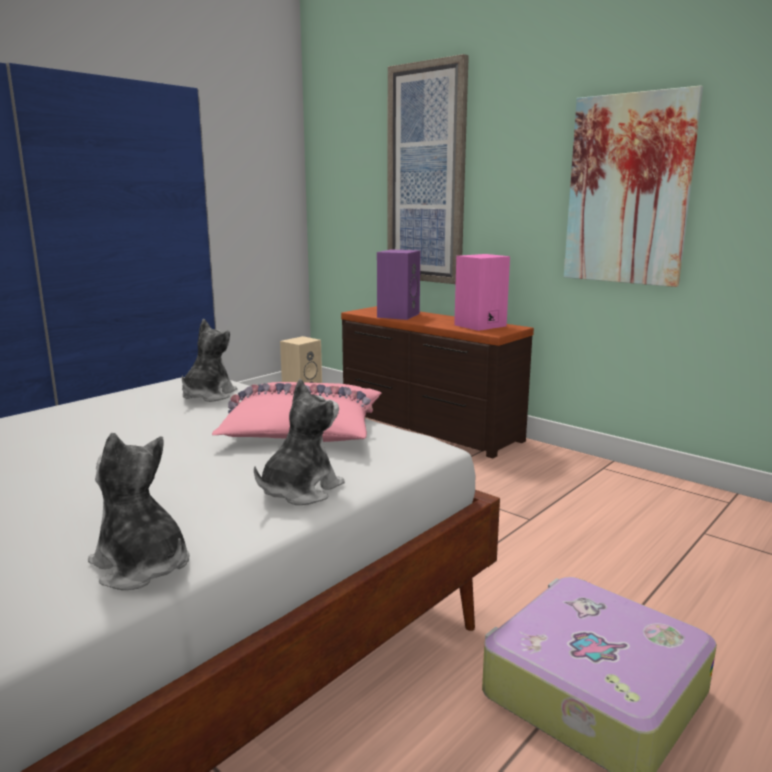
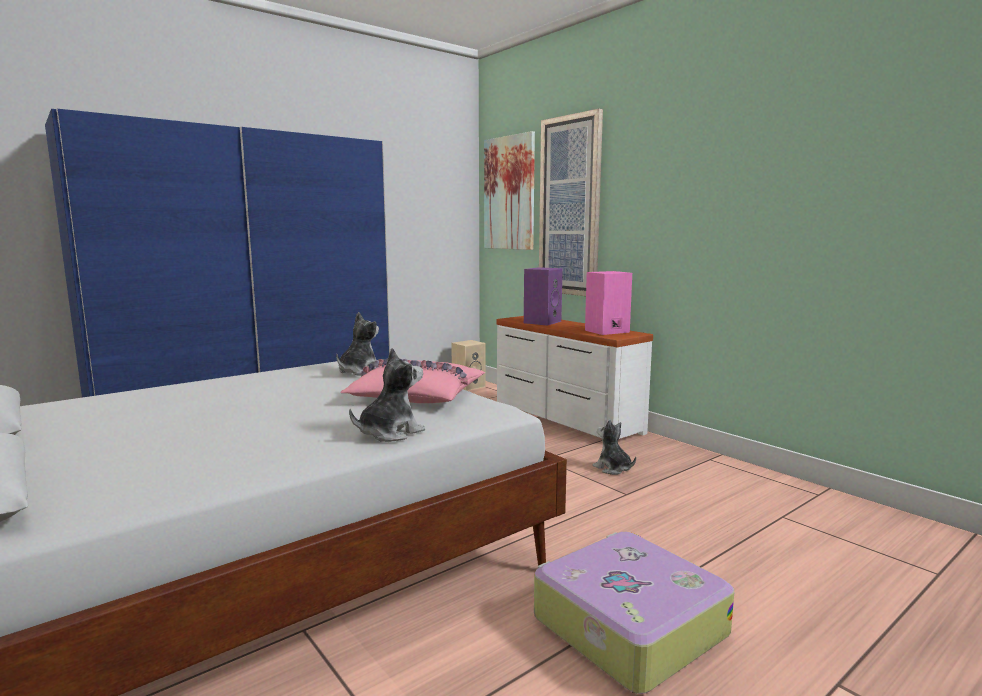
camera: 10 degrees right, 5 degrees down
(142, 566) = (255, 469): plush toy -> plush toy (613, 469)
(428, 427) = (564, 418): brown dresser -> white dresser
(628, 190) = (729, 216): picture -> picture (509, 193)

